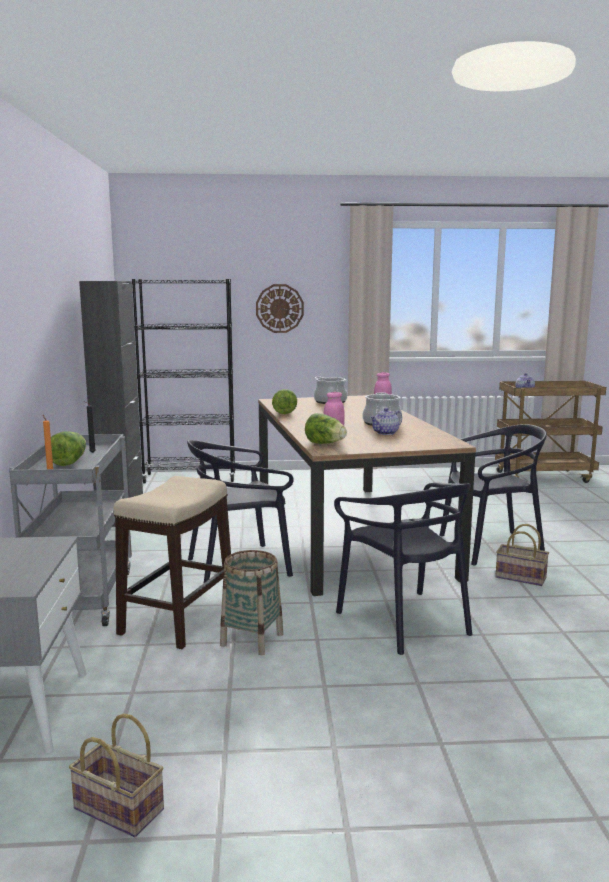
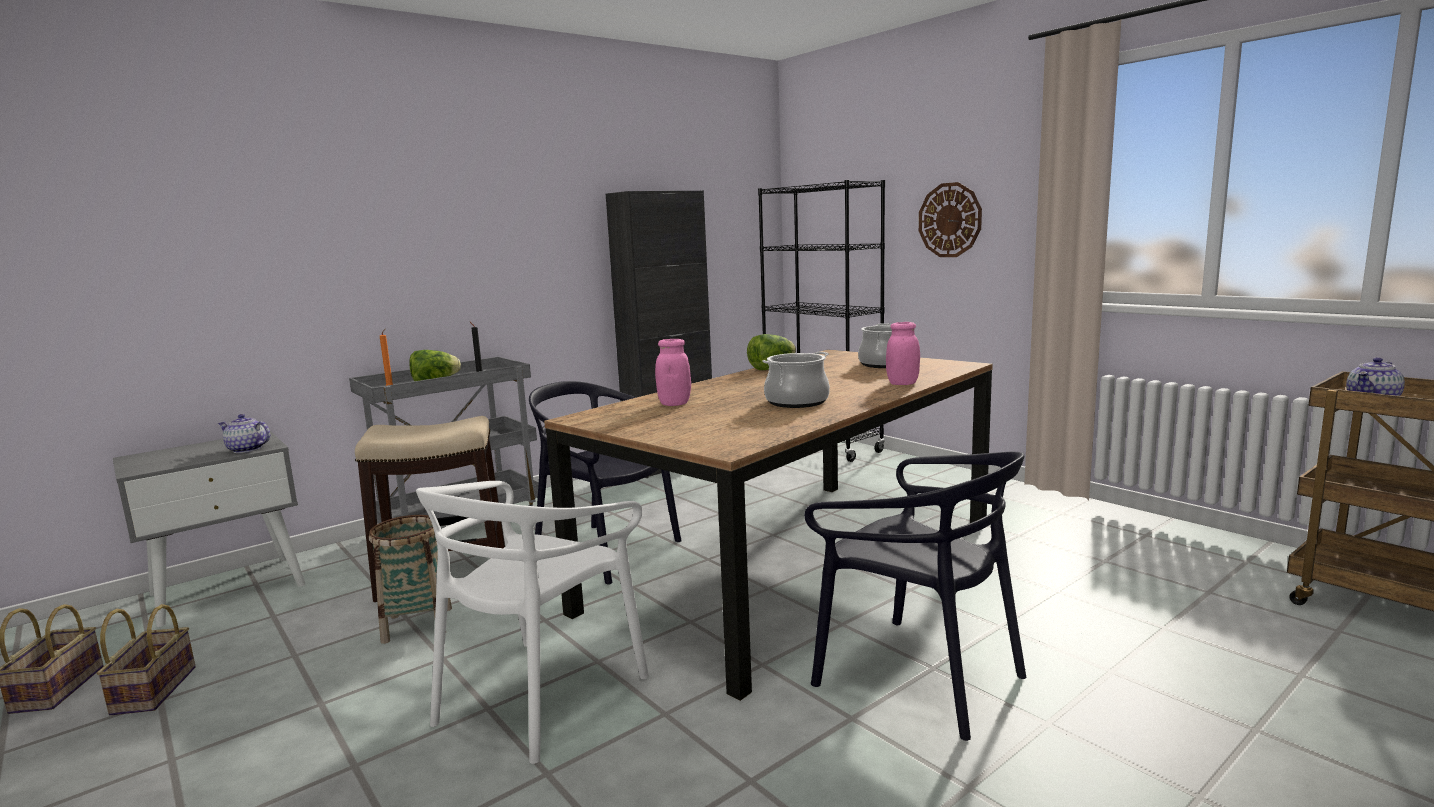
camera: 55 degrees right, 0 degrees up
(325, 444) = (618, 411): lettuce -> none
(386, 433) = (735, 414): teapot -> teapot (246, 449)
(404, 621) = (540, 696): black chair -> white chair
(519, 577) = (818, 743): basket -> basket (153, 689)

